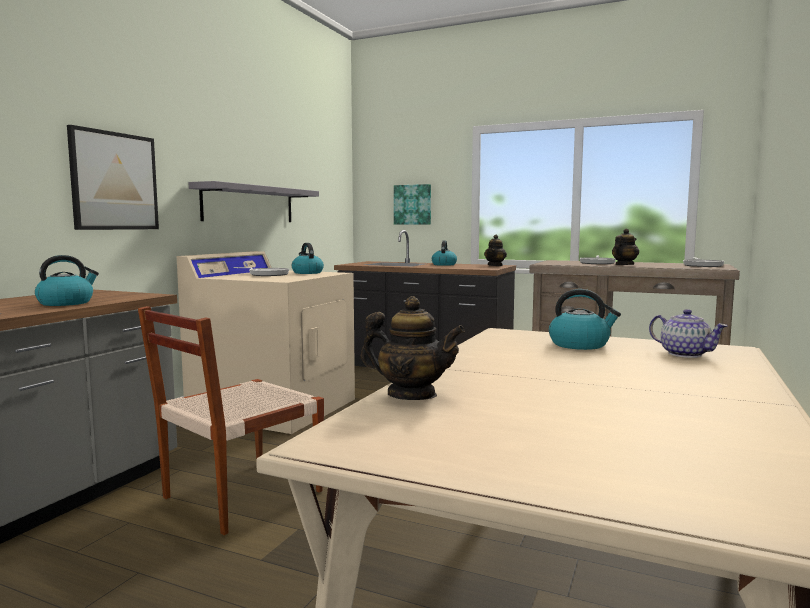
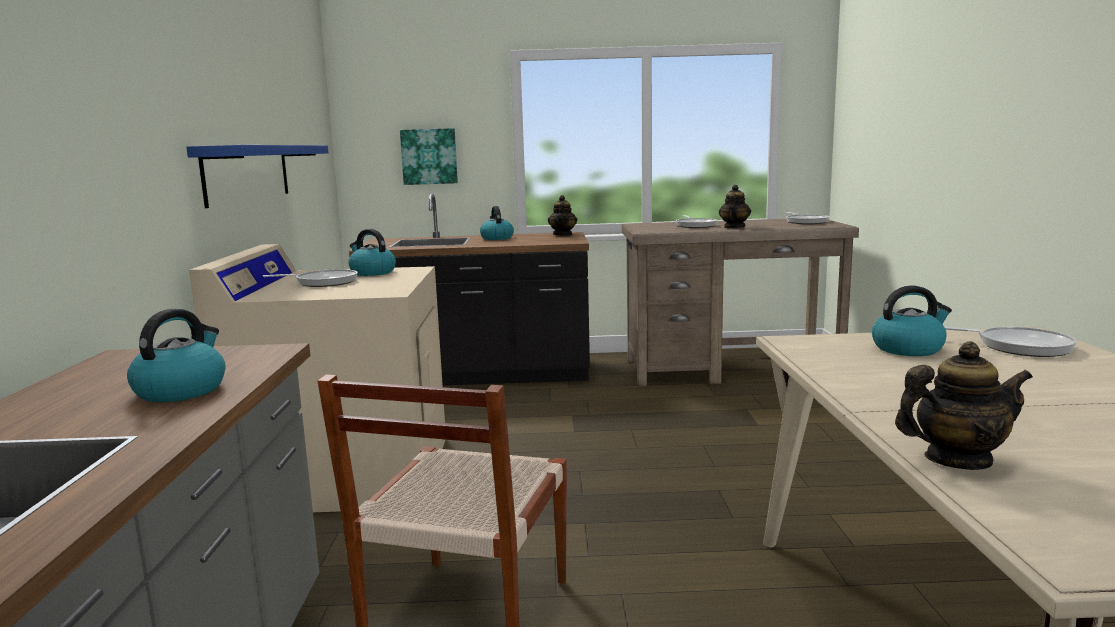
camera: 25 degrees left, 5 degrees up
(114, 181) = (107, 157): picture -> none
(249, 204) = (248, 173): grey shelf -> blue shelf
(684, 354) = (1018, 346): teapot -> frying pan

